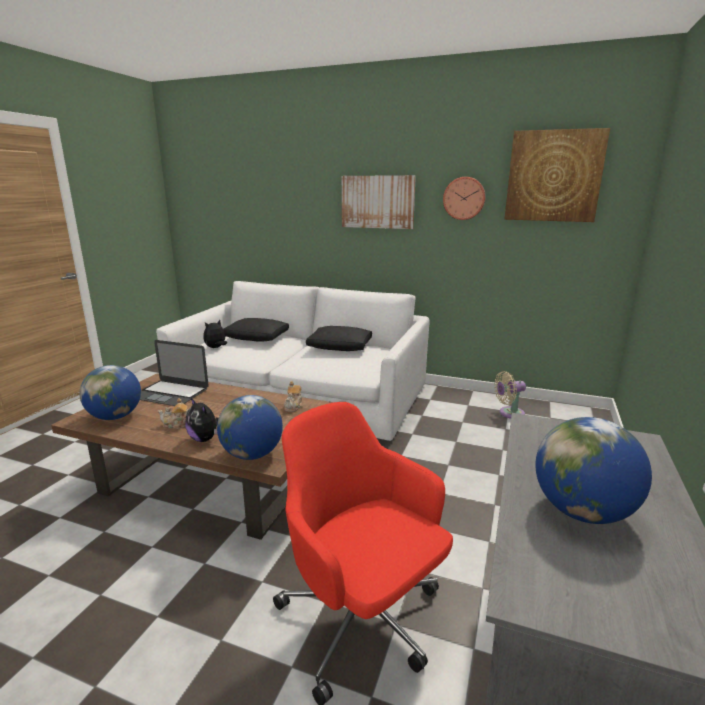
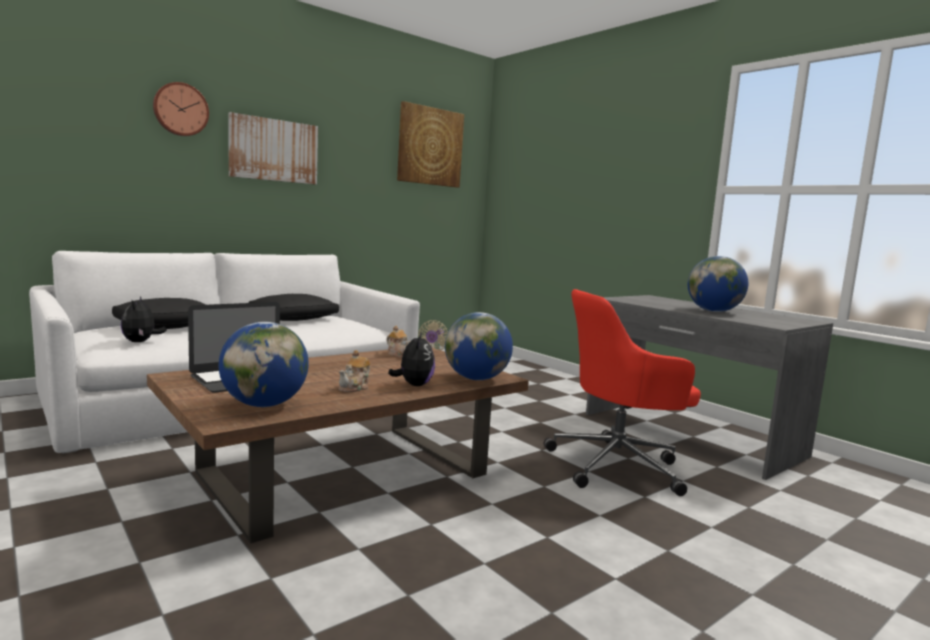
camera: 60 degrees left, 10 degrees down
(205, 439) = (414, 385): plush toy -> plush toy turned 75 degrees counterclockwise
(464, 198) = (363, 157): wall clock -> wall clock (180, 109)

